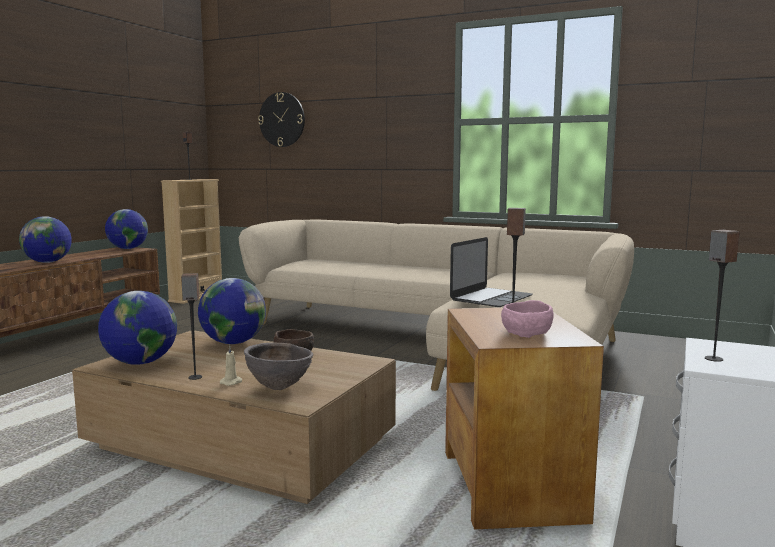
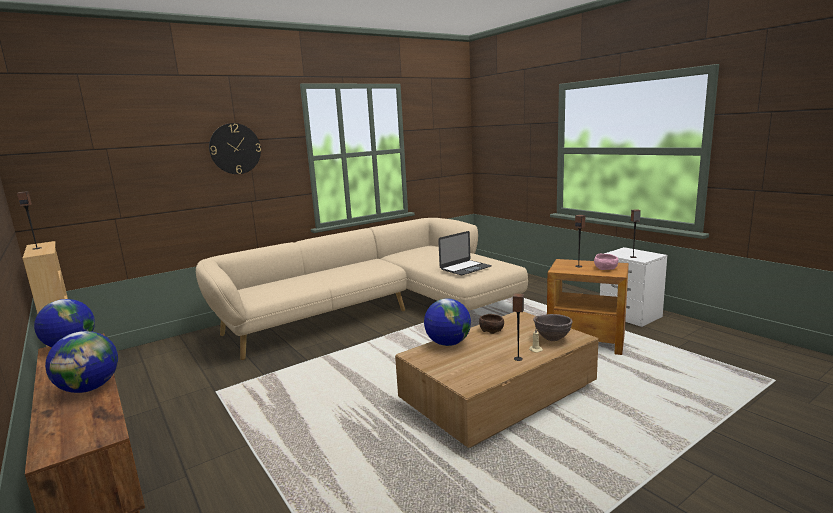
camera: 60 degrees left, 5 degrees up
(140, 362) = (471, 374): globe -> none
(282, 119) = (131, 165): wall clock -> wall clock (235, 149)
(491, 297) = (465, 268): laptop -> laptop turned 75 degrees clockwise

